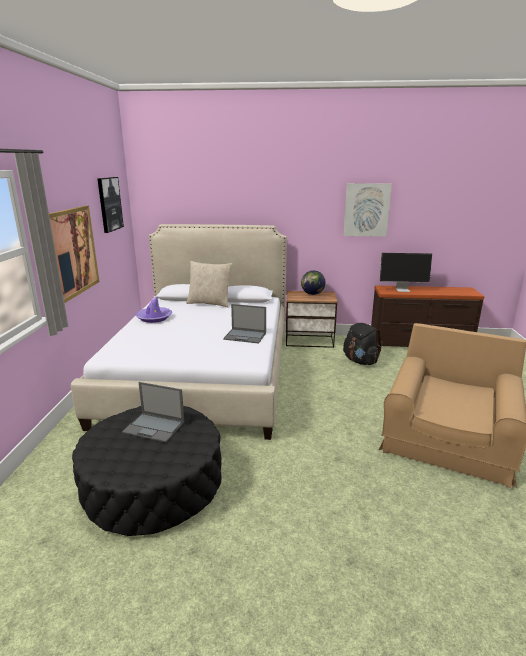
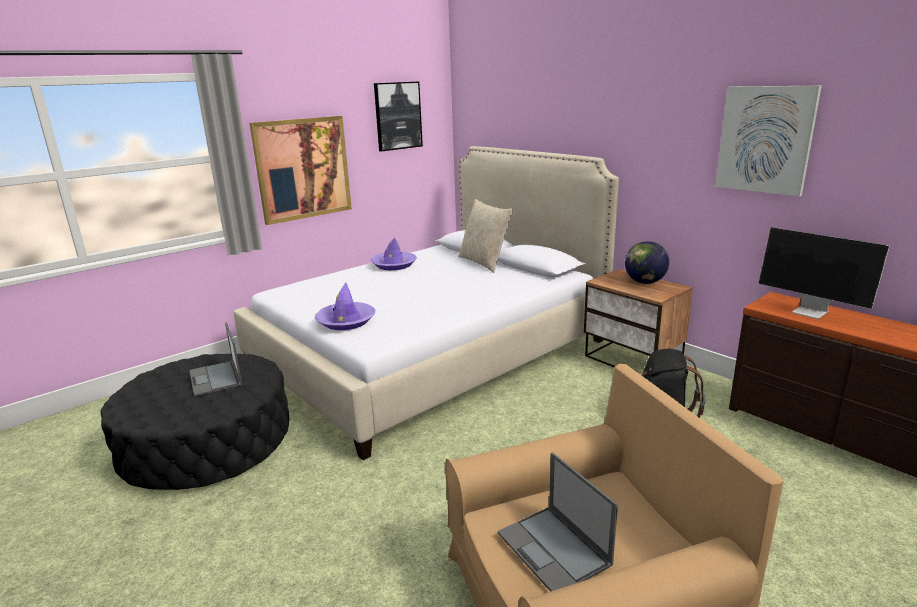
camera: 45 degrees right, 0 degrees up
(207, 356) = (346, 321): none -> purple hat
(245, 336) = (432, 312): laptop -> laptop (554, 549)

